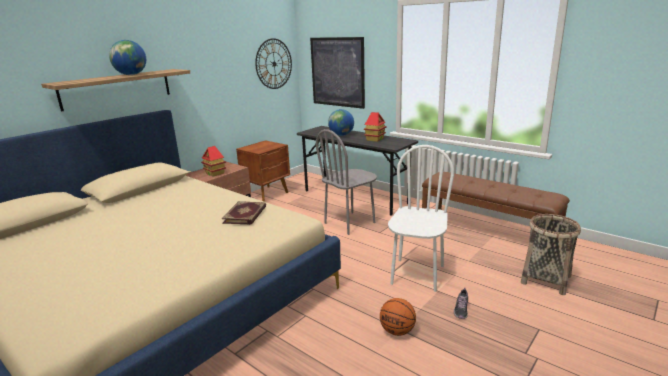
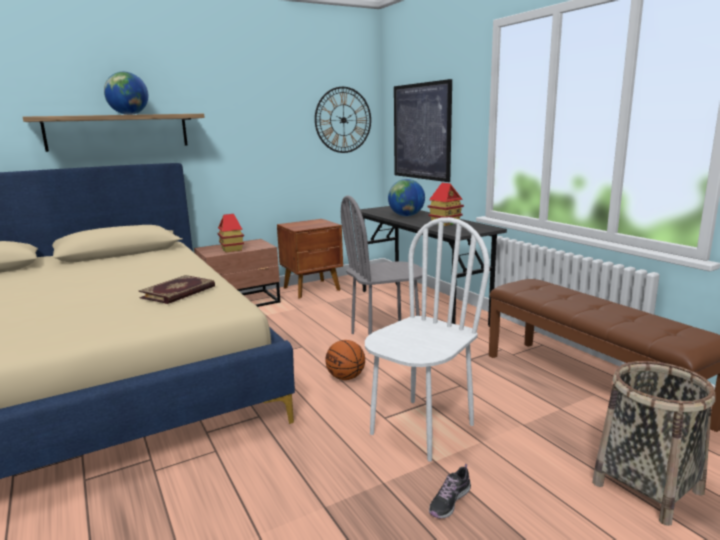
camera: 20 degrees right, 5 degrees down
(397, 331) = (318, 509): basketball -> basketball (345, 377)

